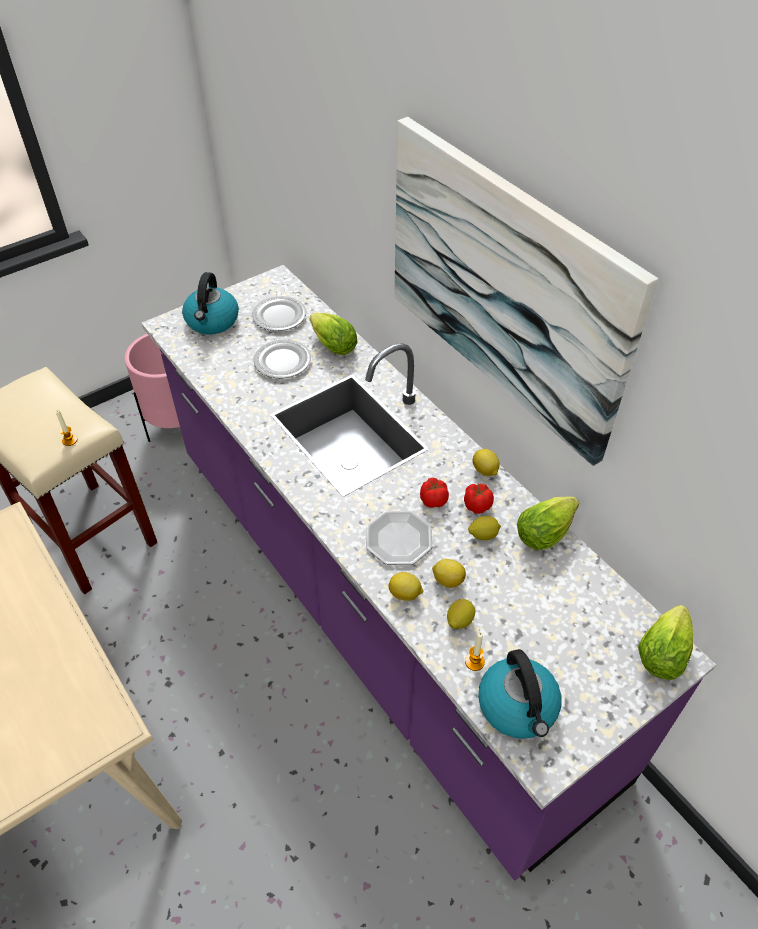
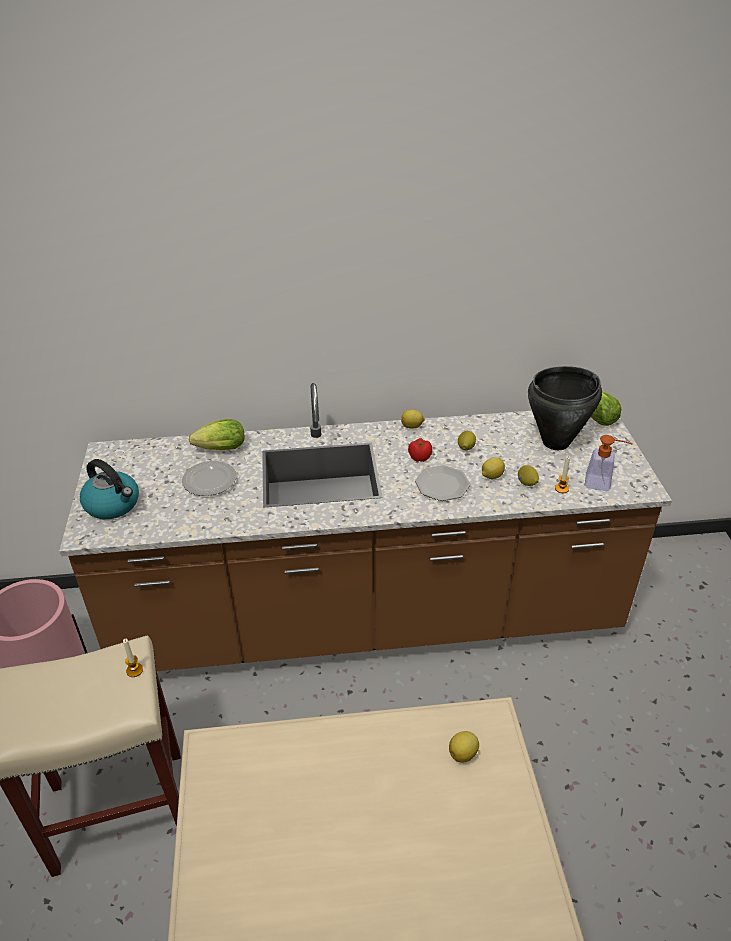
camera: 60 degrees left, 10 degrees down
(280, 316) = (153, 465): plate -> none
(379, 606) = (367, 618): purple counter -> brown counter
(405, 594) = (491, 498): lemon -> lemon (463, 753)
(476, 505) = (438, 441): tomato -> none
(505, 287) = (384, 282): picture -> none
(518, 707) = (603, 484): kettle -> soap dispenser
(547, 531) = (481, 422): lettuce -> none
(568, 625) = (556, 442): none -> black cooking pot

